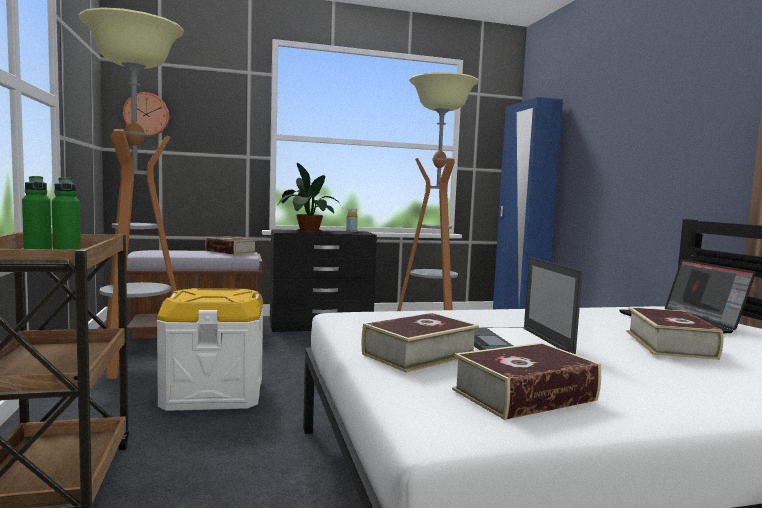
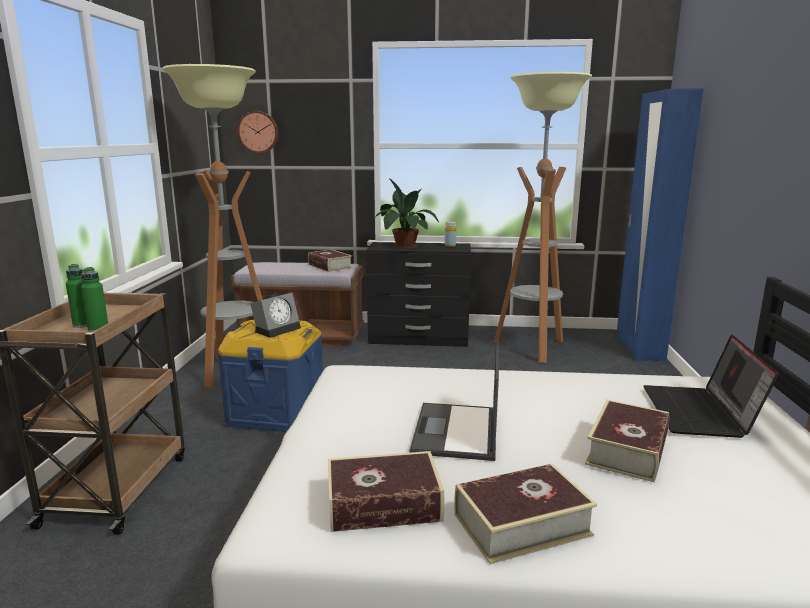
camera: 20 degrees right, 10 degrees up
(213, 393) = (276, 412): white storage box -> blue storage box
(223, 294) = (277, 329): none -> alarm clock
(419, 354) = (351, 436): book -> book (521, 524)

